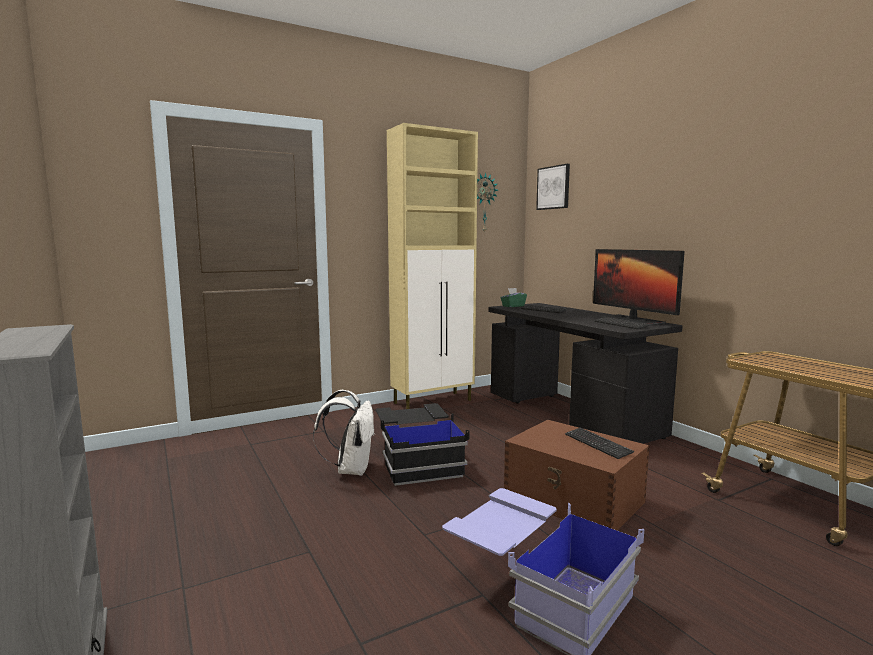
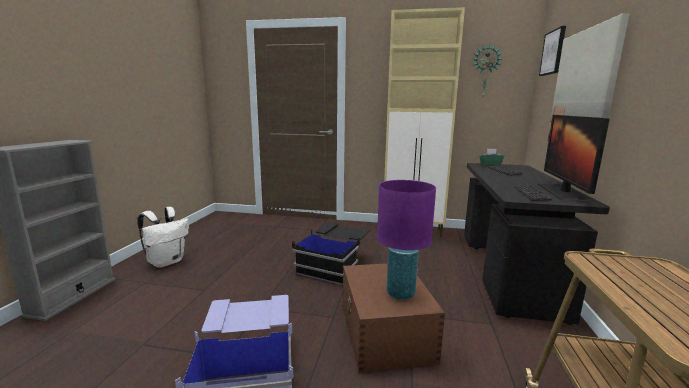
camera: 40 degrees right, 5 degrees up
(351, 469) = (293, 256): white backpack -> white backpack (167, 262)
(597, 444) = (400, 294): keyboard -> purple table lamp
(614, 225) = (584, 89): none -> picture

